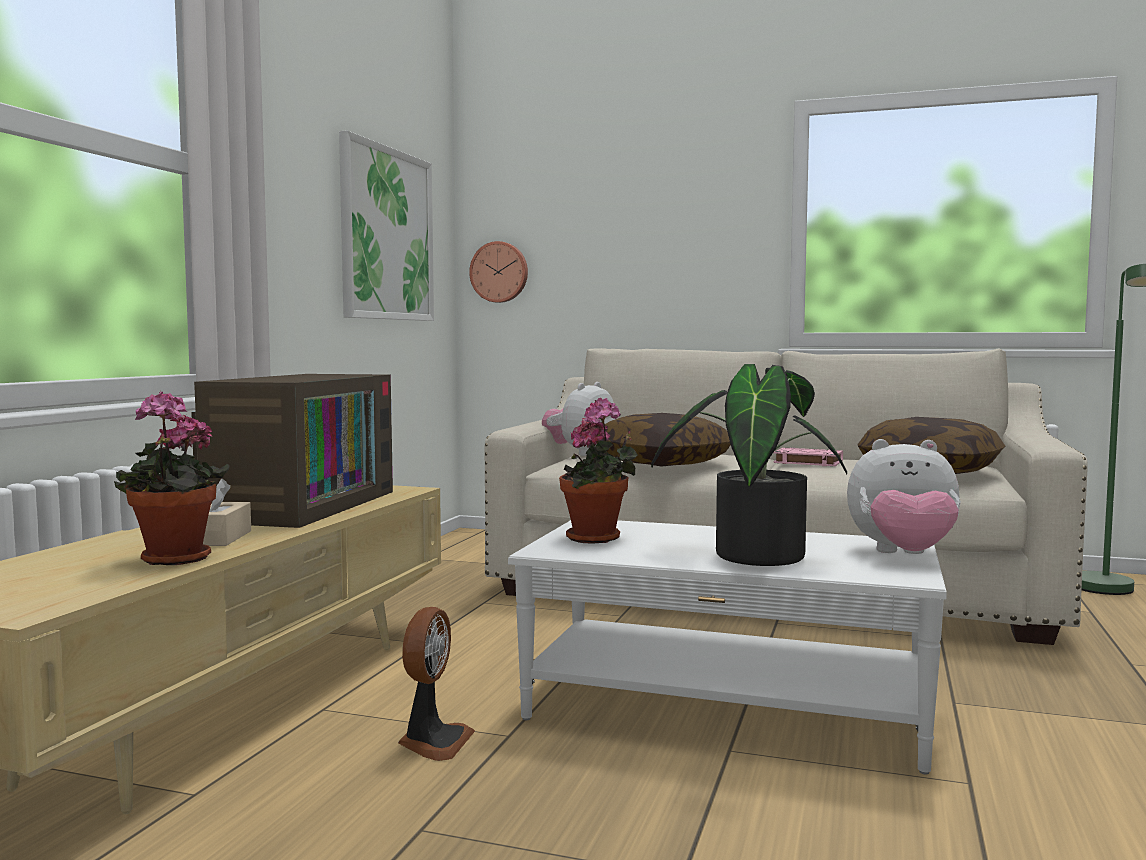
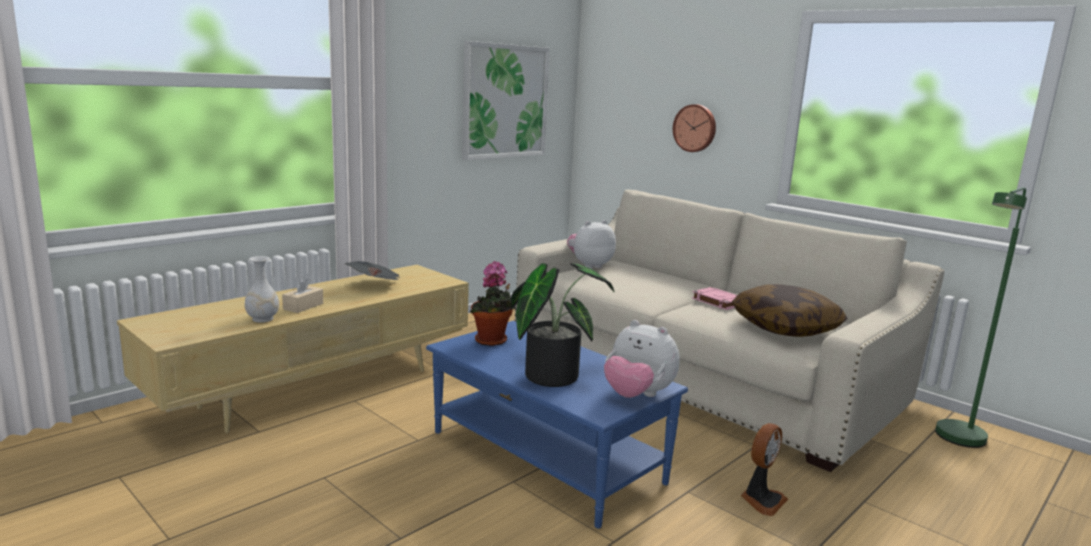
camera: 25 degrees right, 10 degrees up
(172, 560) = (262, 319): potted plant -> white vase
(300, 505) = (375, 285): television -> newspaper
(433, 742) = (380, 433): fan -> fan (761, 500)
(499, 272) = (599, 121): wall clock -> wall clock (695, 128)
(661, 463) = (619, 285): pillow -> none
(728, 710) = (546, 457): white coffee table -> blue coffee table

